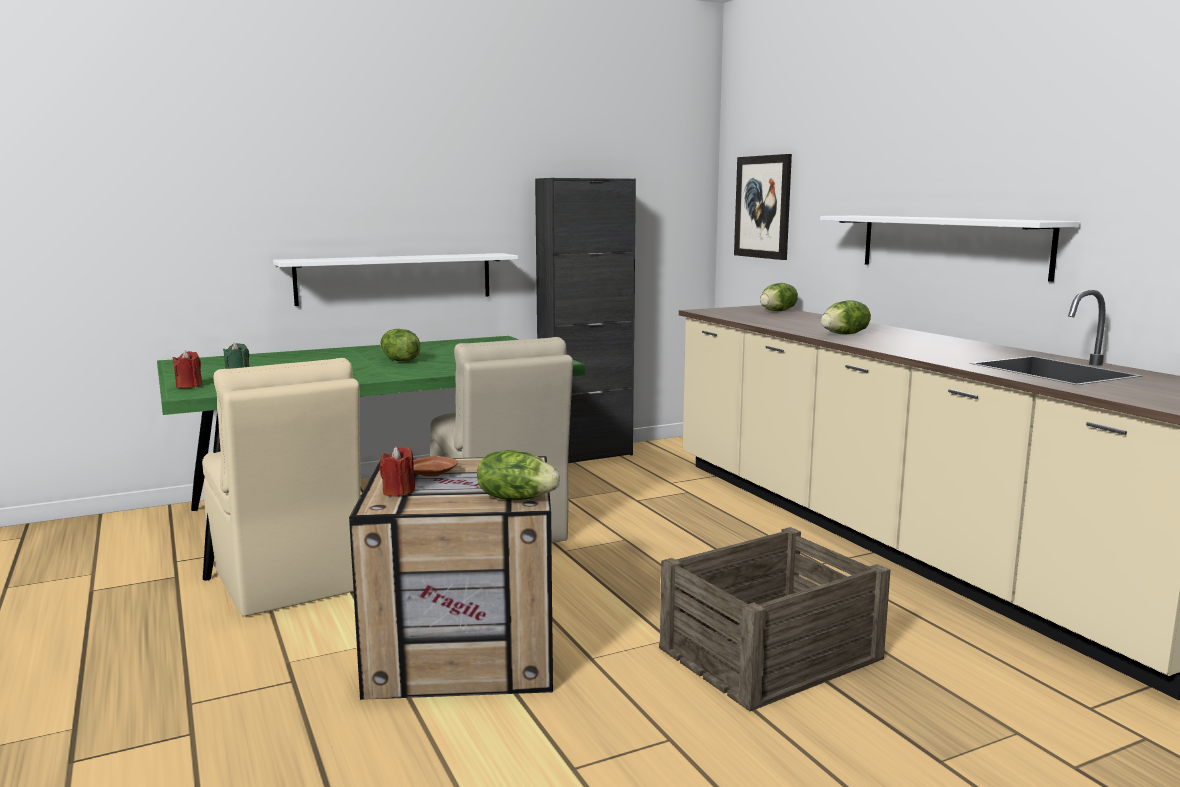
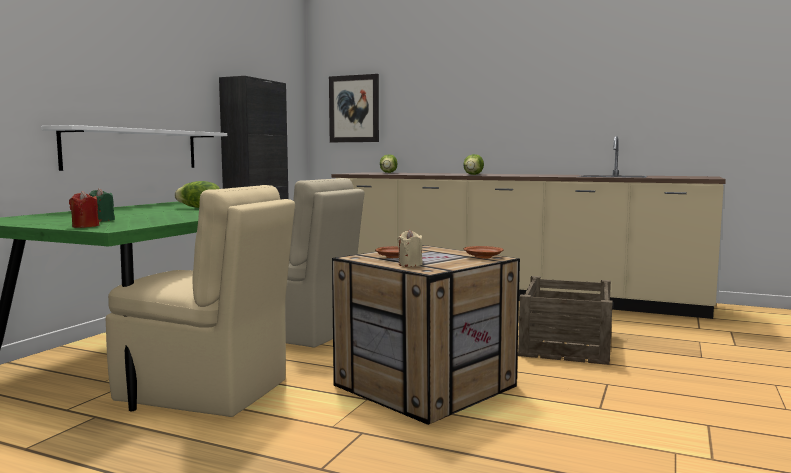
camera: 40 degrees left, 5 degrees down
(398, 492) = (410, 264): red candle -> beige candle
(516, 498) = (482, 257): lettuce -> brown plate
(951, 245) = (510, 123): white shelf -> none

